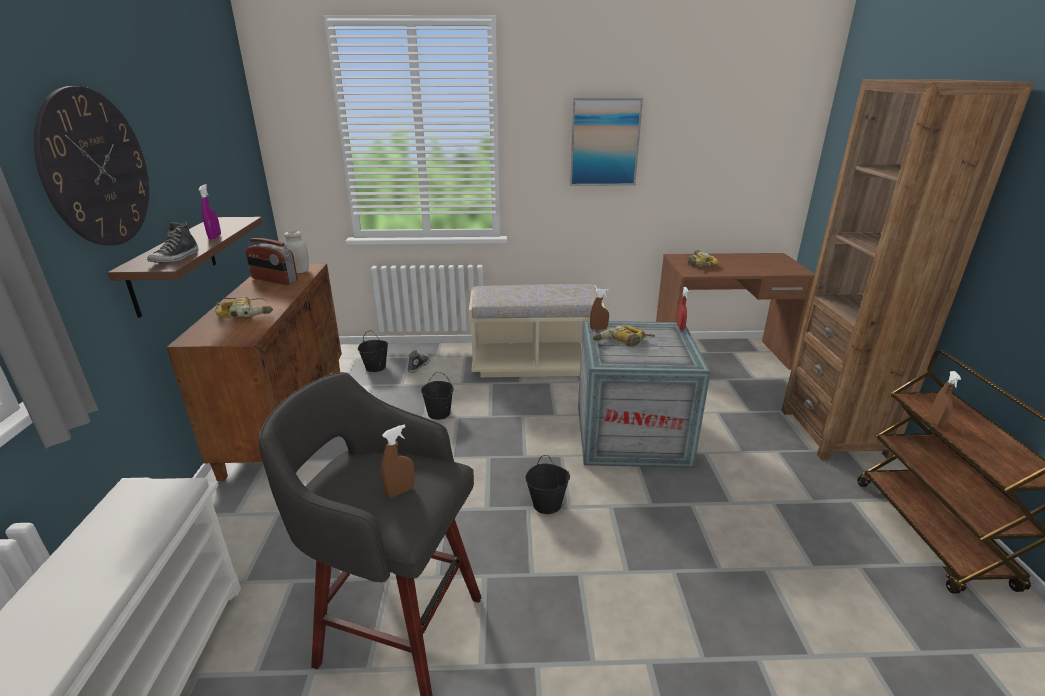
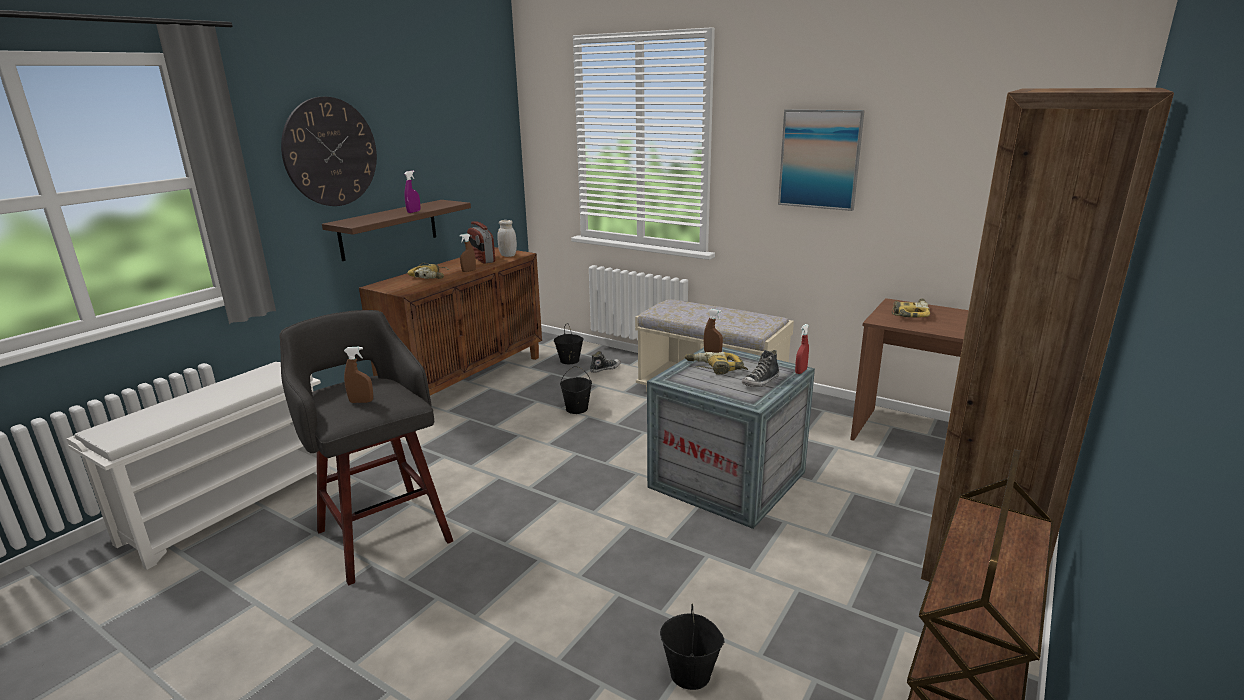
camera: 35 degrees right, 5 degrees down
(176, 258) = (367, 221): shoe -> shoe (761, 382)
(547, 504) = (578, 503): black bucket -> black bucket (691, 673)
(936, 422) = (959, 535): brown spray bottle -> brown spray bottle (469, 271)

